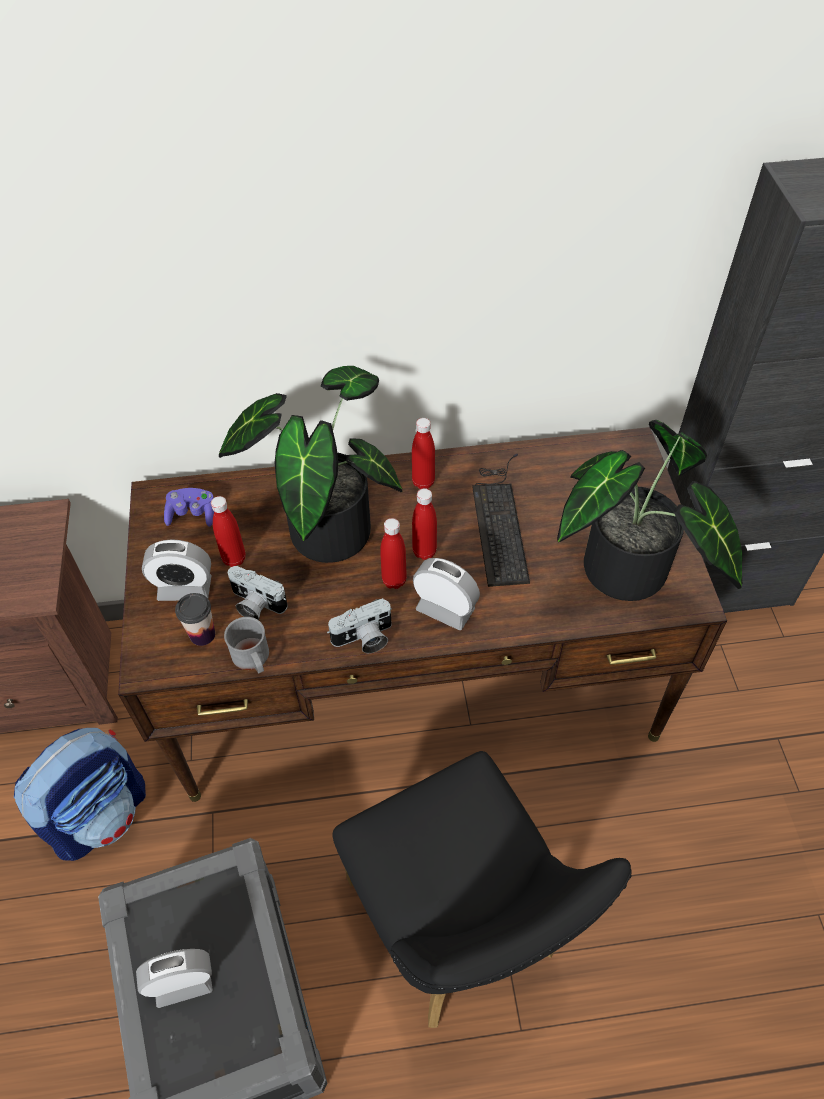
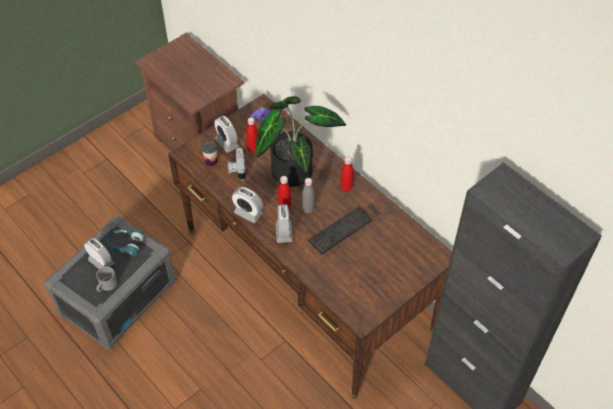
camera: 55 degrees right, 0 degrees up
(100, 814) = (162, 205): backpack -> none
(184, 909) = (126, 244): none -> turquoise headphones
(253, 659) = (212, 183): grey mug -> grey mug (106, 286)
(364, 639) = (248, 213): camera -> alarm clock
(424, 551) = (308, 209): red bottle -> grey bottle
(459, 929) = (201, 363): black chair -> none
(628, 577) = (354, 290): potted plant -> none

